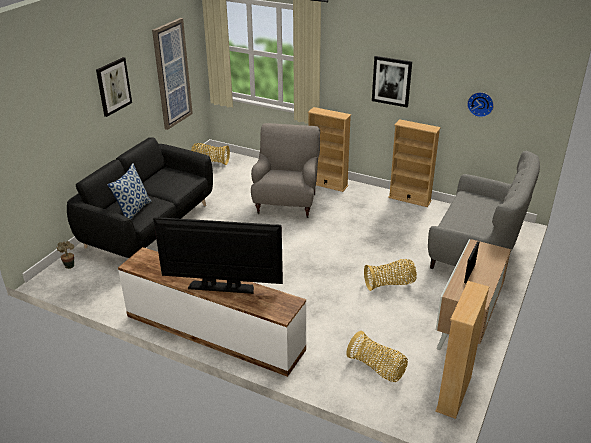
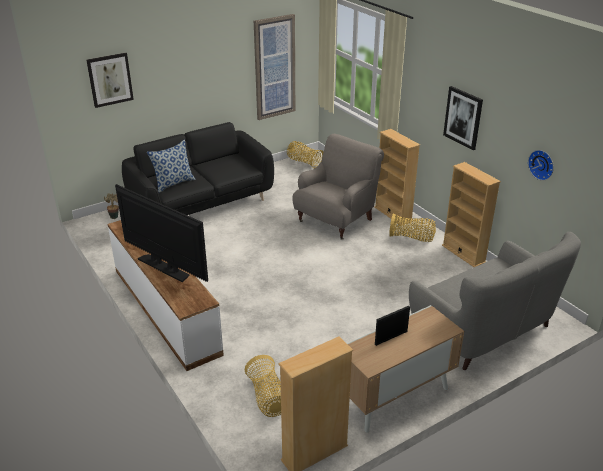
camera: 30 degrees right, 0 degrees up
(113, 86) = (197, 66): picture -> picture (110, 79)
(390, 284) = (358, 328): basket -> basket (412, 238)

